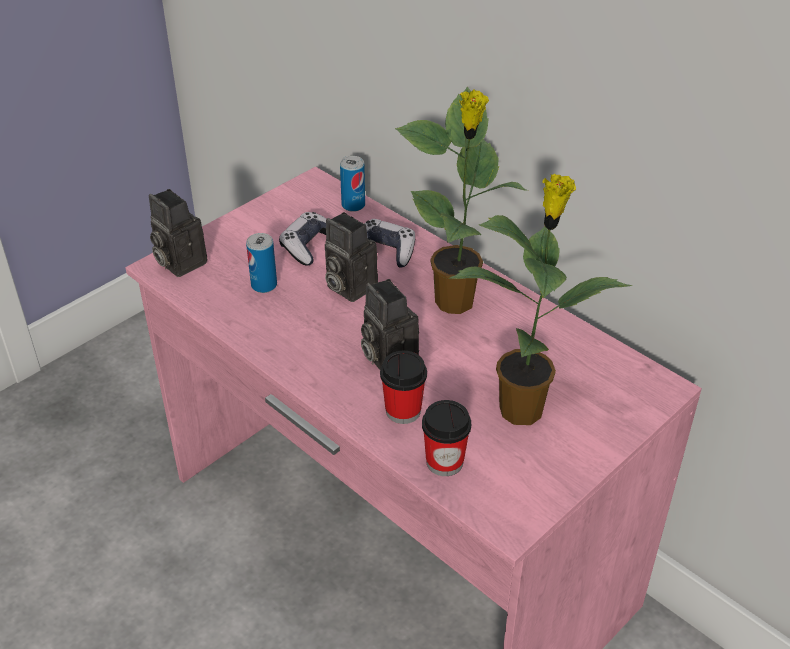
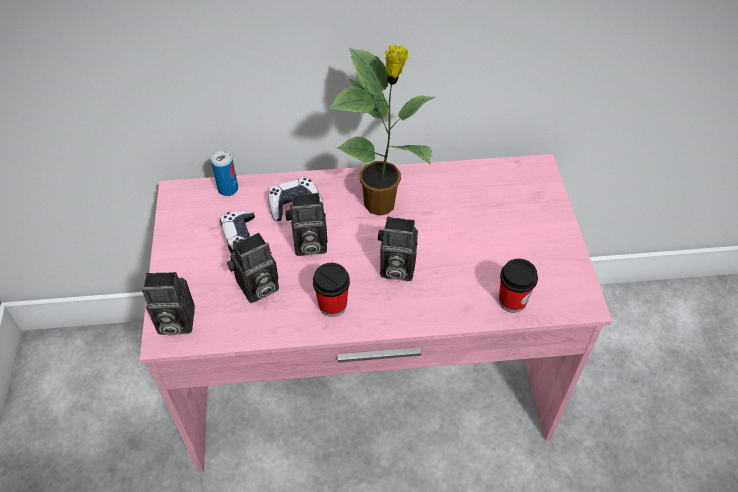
camera: 50 degrees left, 10 degrees up
(264, 285) = (257, 288): can -> camera
(403, 411) = (451, 292): cup -> cup (332, 305)
(523, 408) = (501, 236): potted plant -> none

